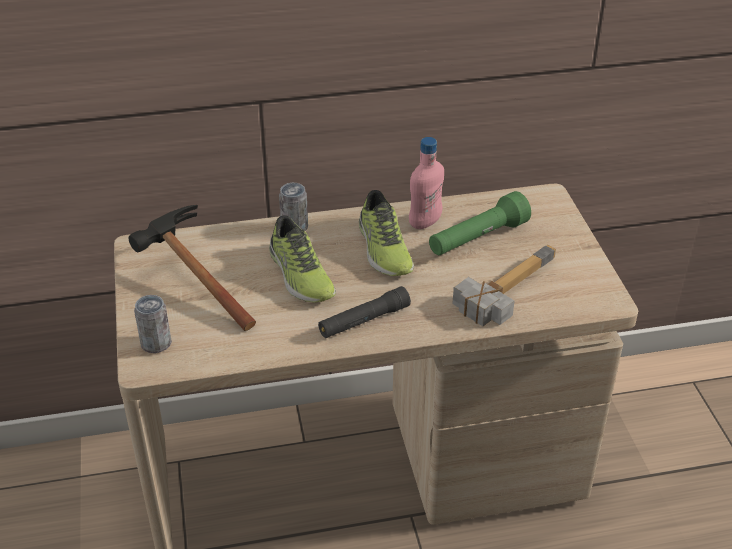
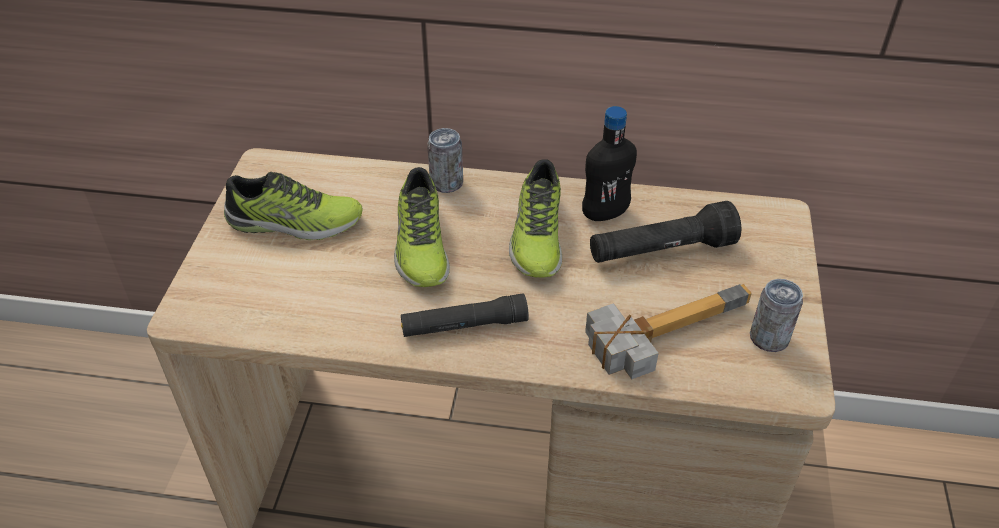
camera: 20 degrees right, 5 degrees up
(156, 344) = (214, 290): can -> can (769, 338)
(191, 282) = (294, 223): hammer -> shoe
(424, 222) = (605, 213): pink bottle -> black bottle
(477, 239) = (661, 251): green flashlight -> black flashlight

